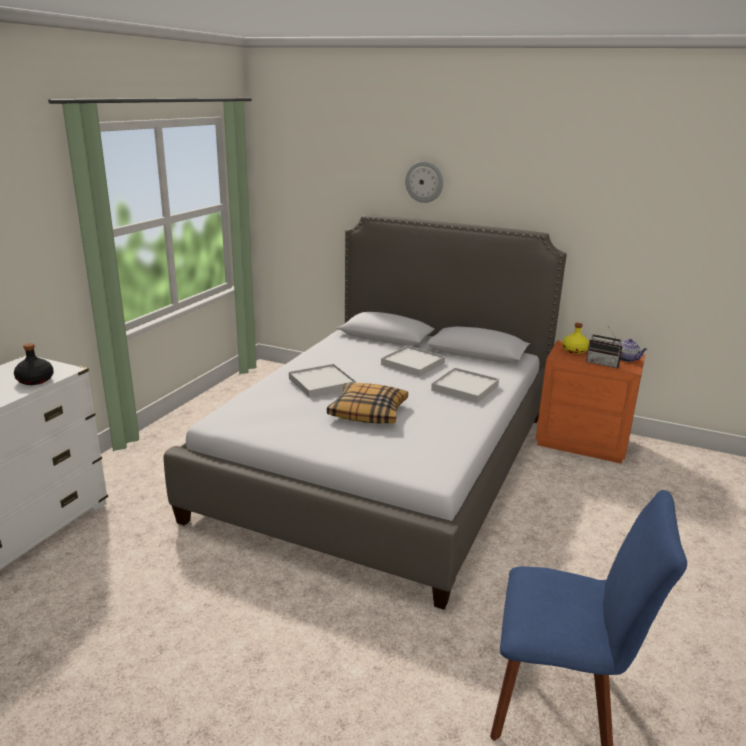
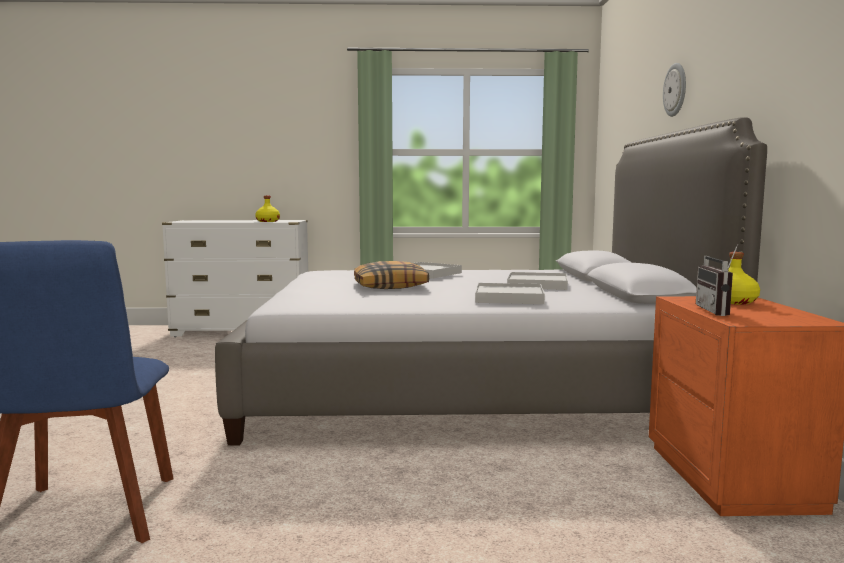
camera: 65 degrees right, 15 degrees down
(35, 380) = (267, 221): black bottle -> yellow bottle
(627, 359) = (785, 319): teapot -> none

